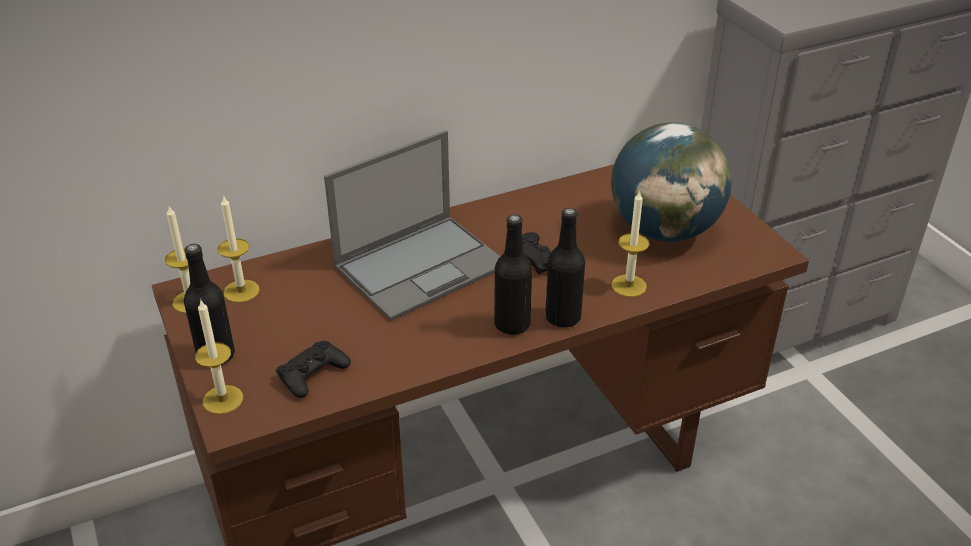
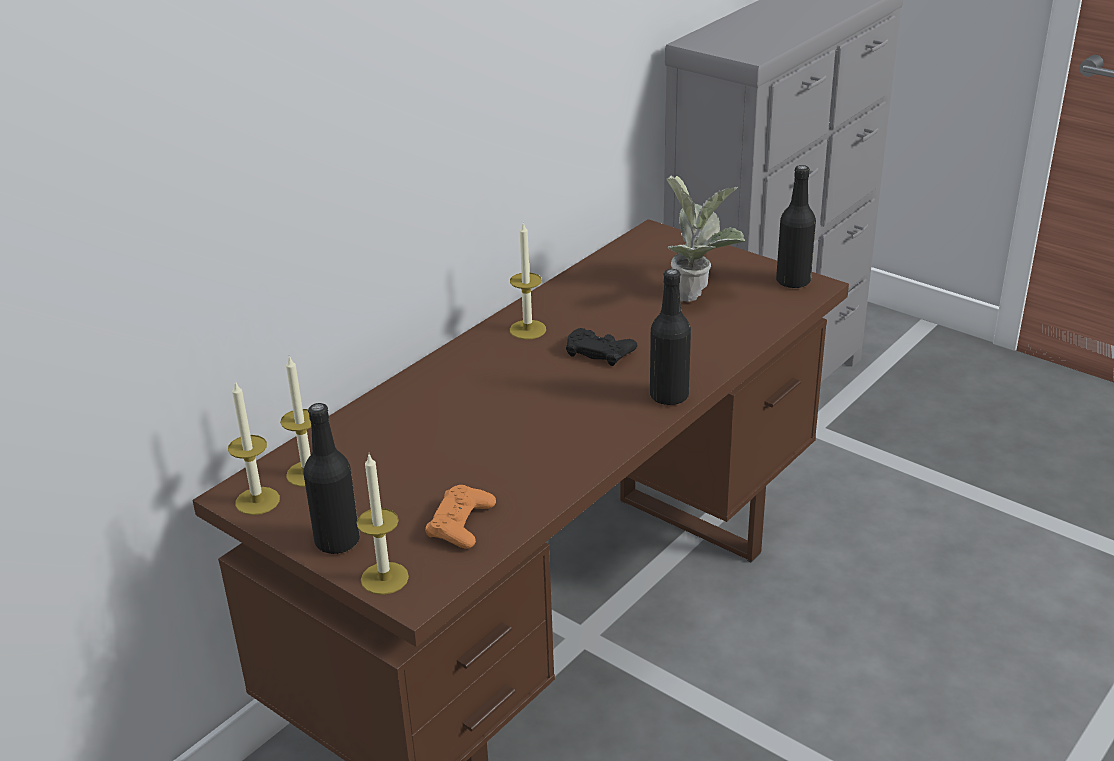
camera: 25 degrees left, 5 degrees down
(313, 374) = (461, 523): black game controller -> orange game controller
(422, 265) = (486, 392): laptop -> none
(512, 324) = (625, 417): black bottle -> black bottle (793, 281)
(629, 286) = (707, 351): candle -> candle (527, 329)
(663, 230) = (698, 294): globe -> potted plant

